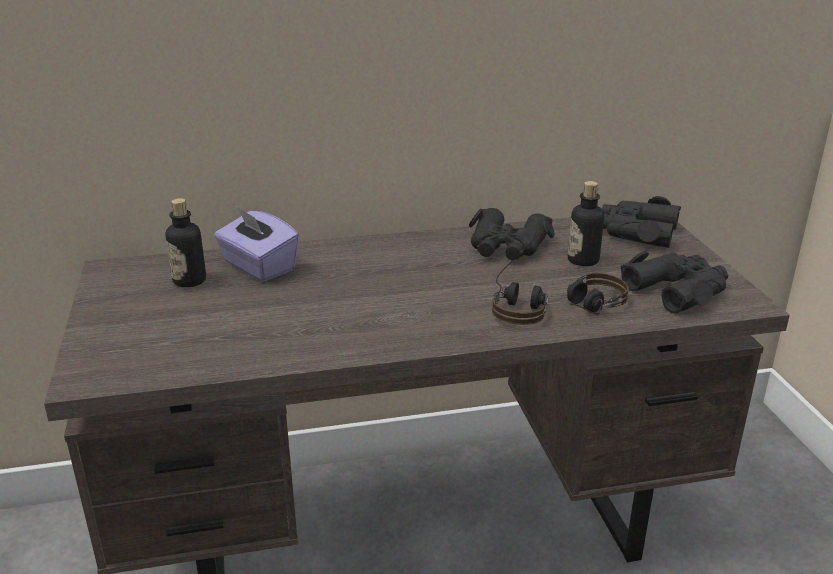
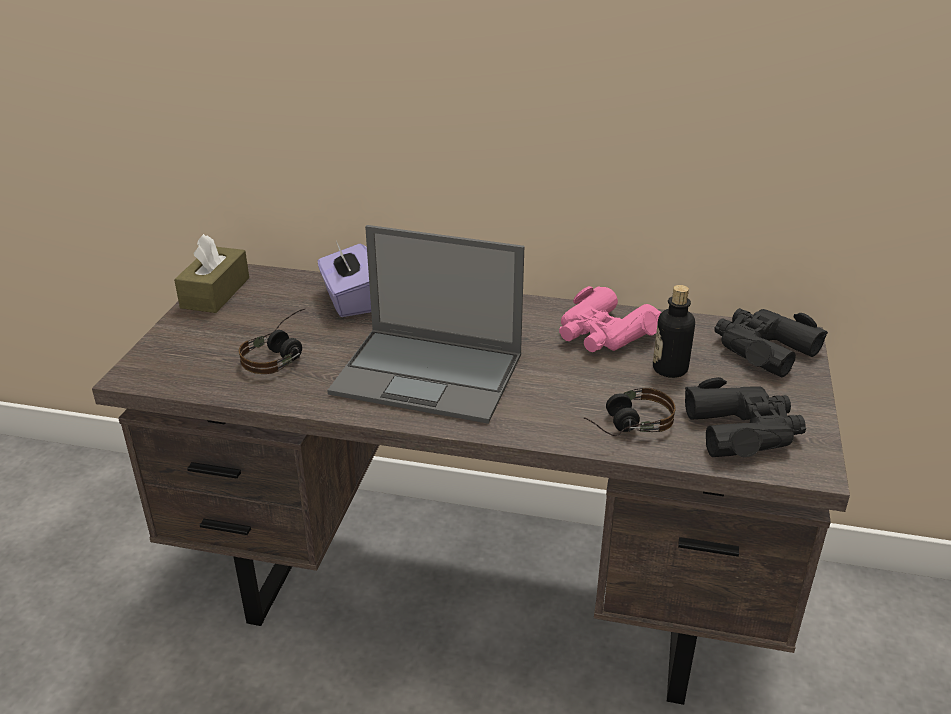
camera: 25 degrees right, 5 degrees up
(109, 288) = (215, 293): none -> brown tissue box
(189, 280) = (283, 301): bottle -> none
(390, 309) = (430, 374): none -> laptop
(507, 246) = (603, 333): black binoculars -> pink binoculars
(519, 305) = (555, 403): headphones -> headphones (282, 354)

